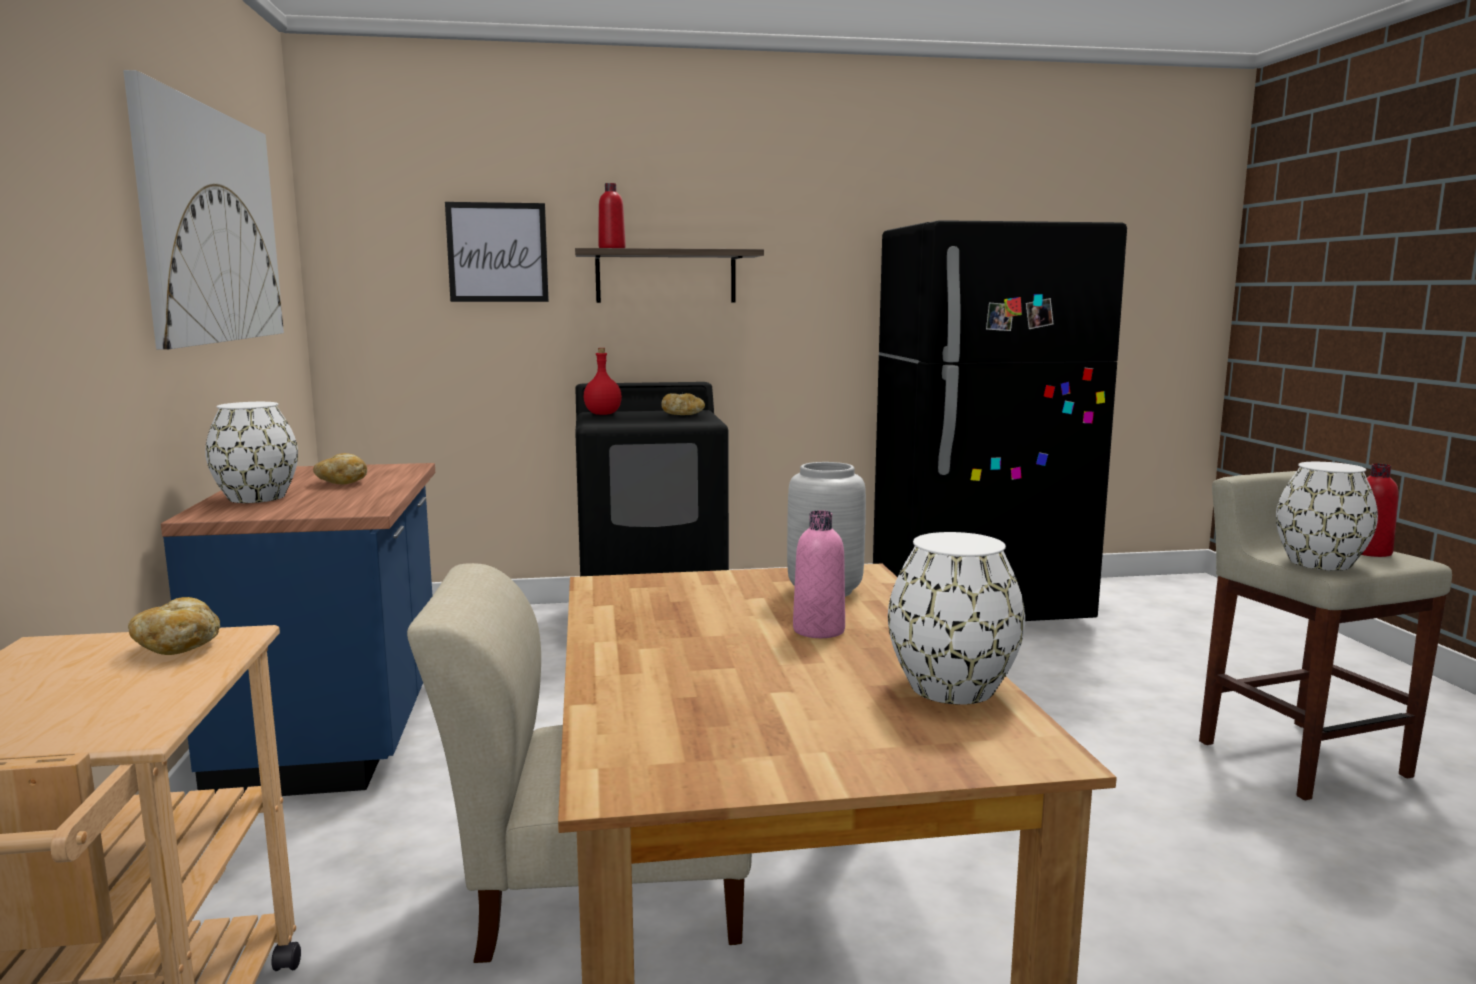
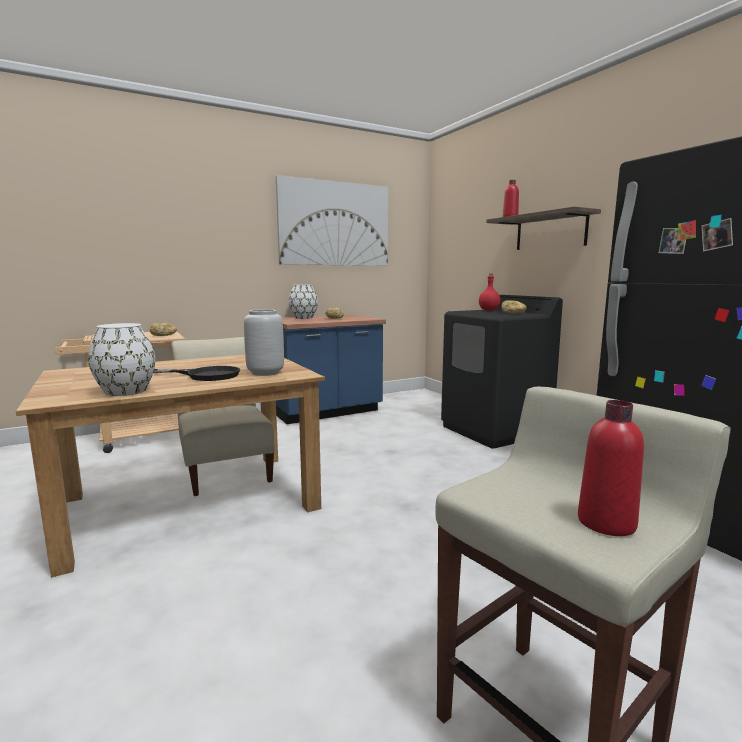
camera: 70 degrees right, 0 degrees up
(497, 252) = (482, 226): picture -> none
(818, 630) = (204, 375): pink bottle -> black frying pan
(1320, 563) = (500, 489): white vase -> none

